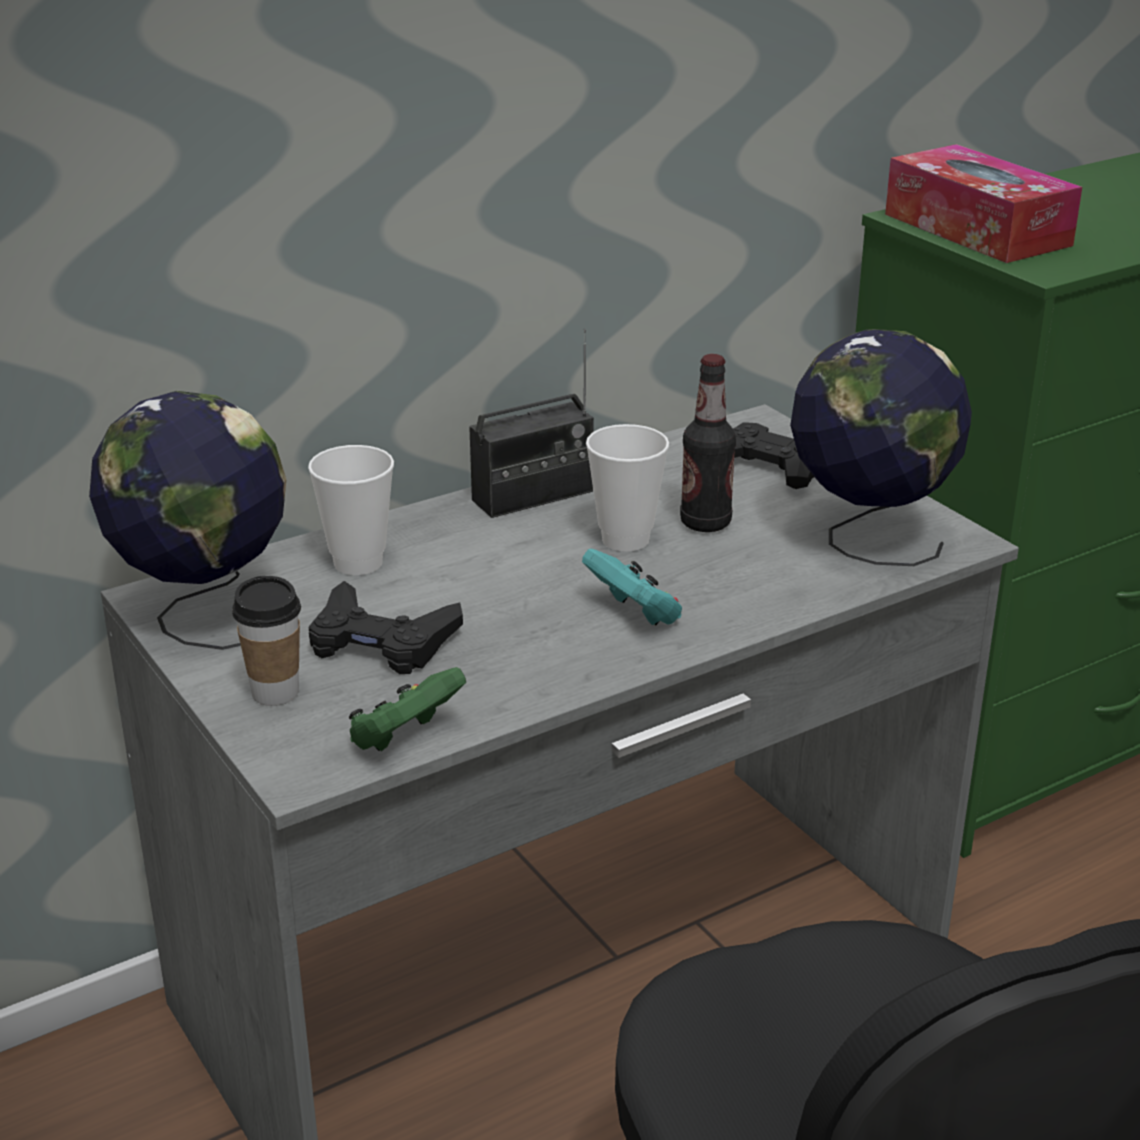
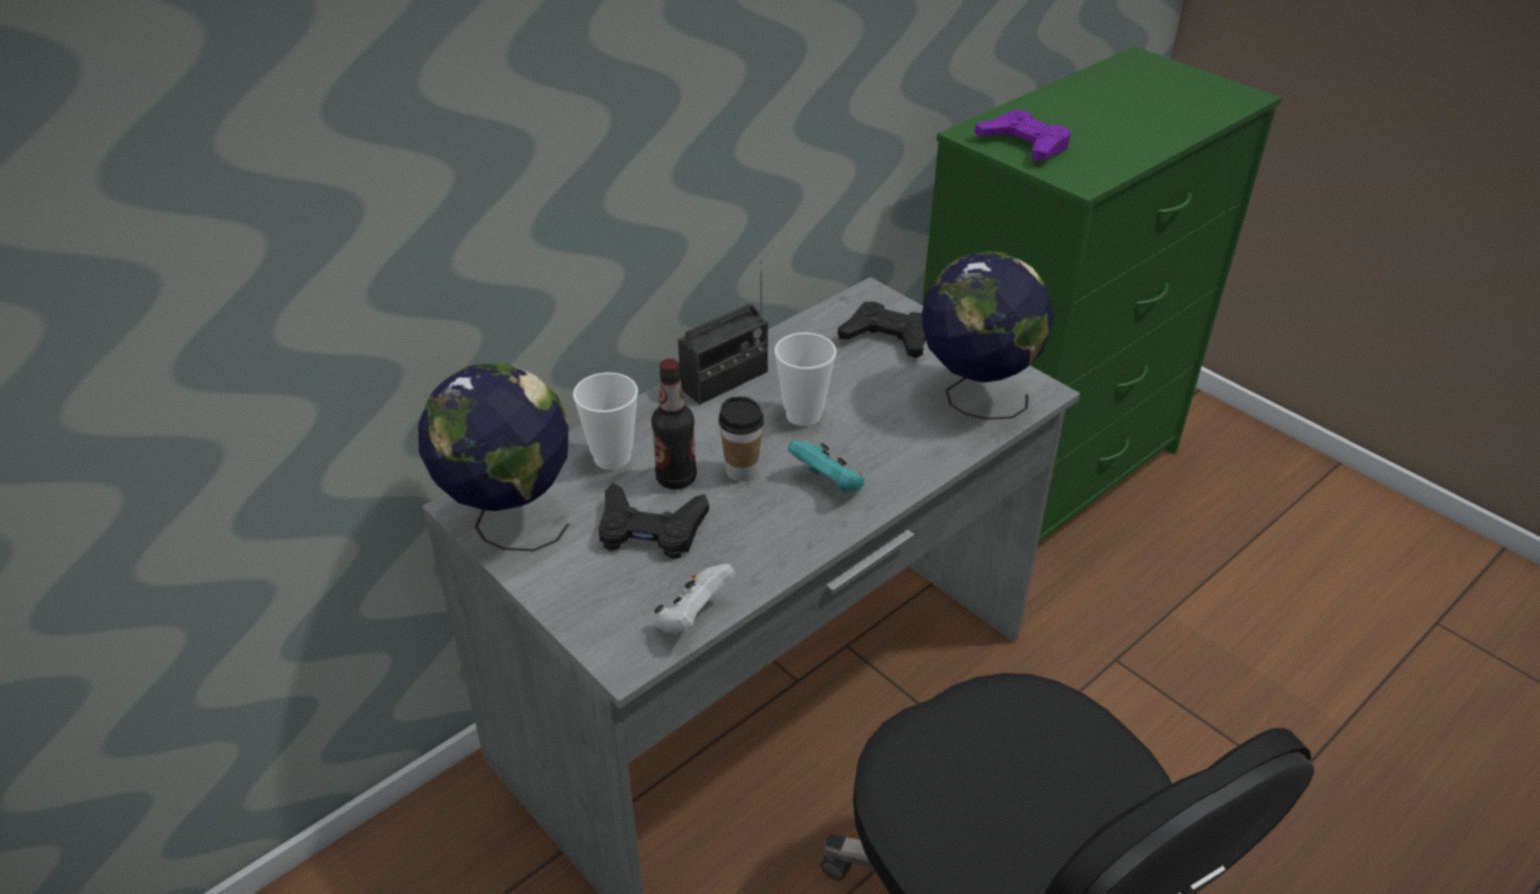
camera: 10 degrees left, 10 degrees up
(275, 692) = (585, 587): cup -> cup (741, 471)
(405, 738) = (693, 617): green game controller -> white game controller
(705, 523) = (856, 393): bottle -> bottle (676, 478)
(976, 230) = (1024, 144): tissue box -> purple game controller

